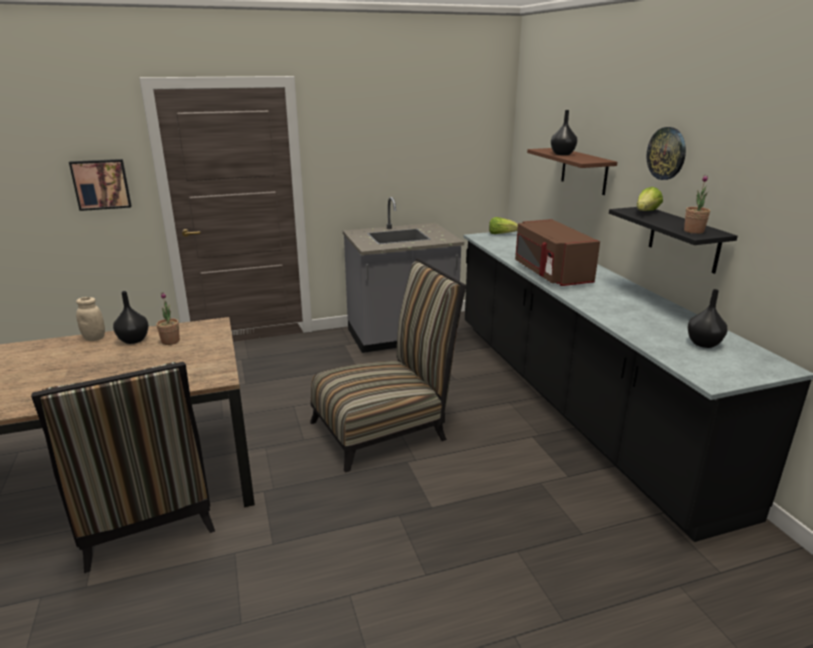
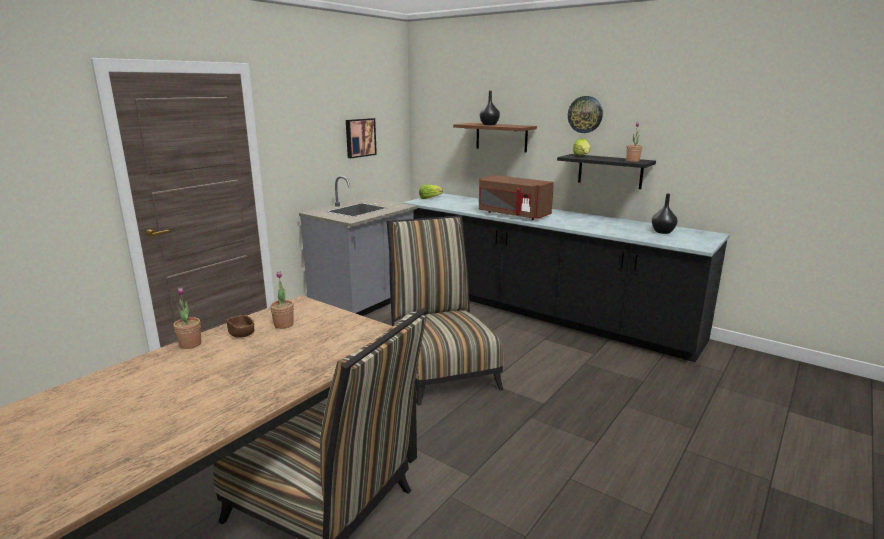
camera: 35 degrees left, 5 degrees down
(94, 338) = (190, 344): beige jar -> potted plant
(101, 184) = (48, 185): picture -> picture (360, 137)
(134, 340) = (242, 334): black vase -> brown bowl
(385, 428) = (442, 367): chair -> chair turned 45 degrees counterclockwise

